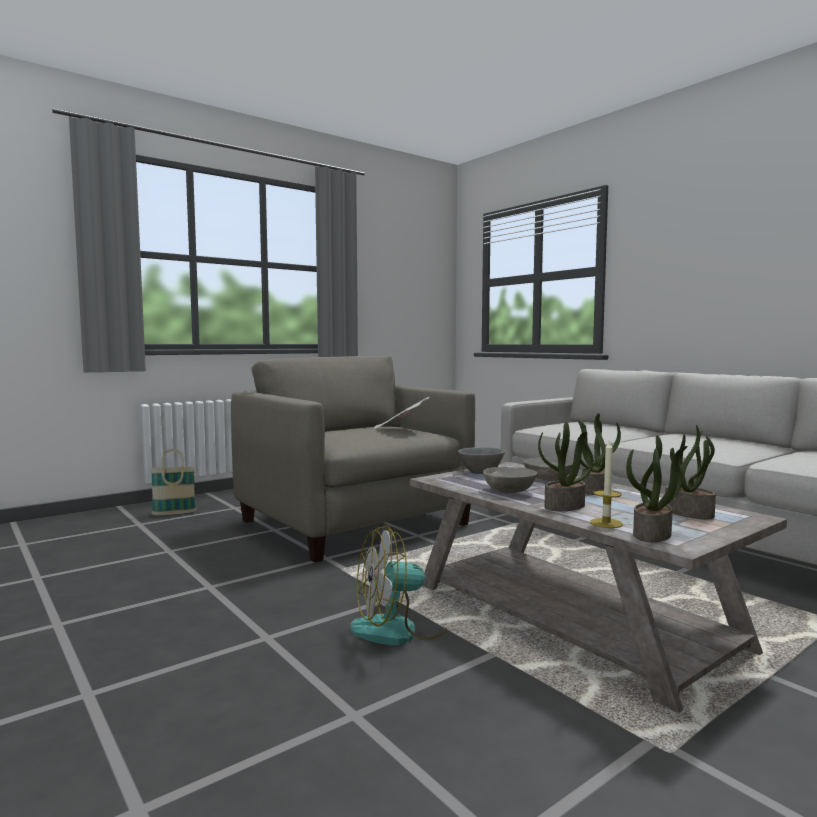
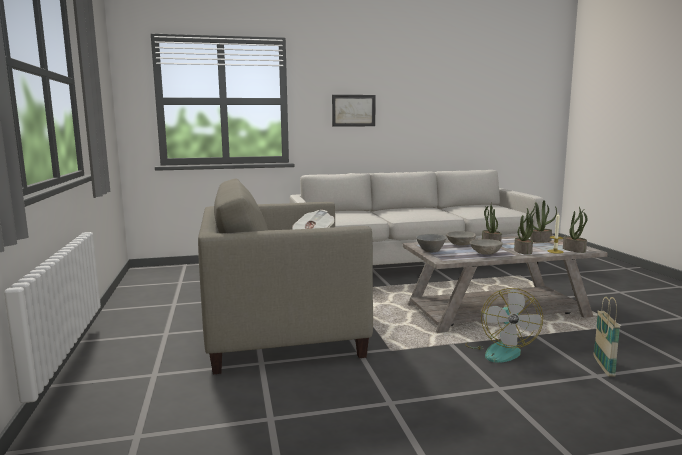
camera: 65 degrees left, 5 degrees up
(174, 513) = (122, 410): basket -> basket (603, 367)
(695, 274) = (353, 110): none -> picture

